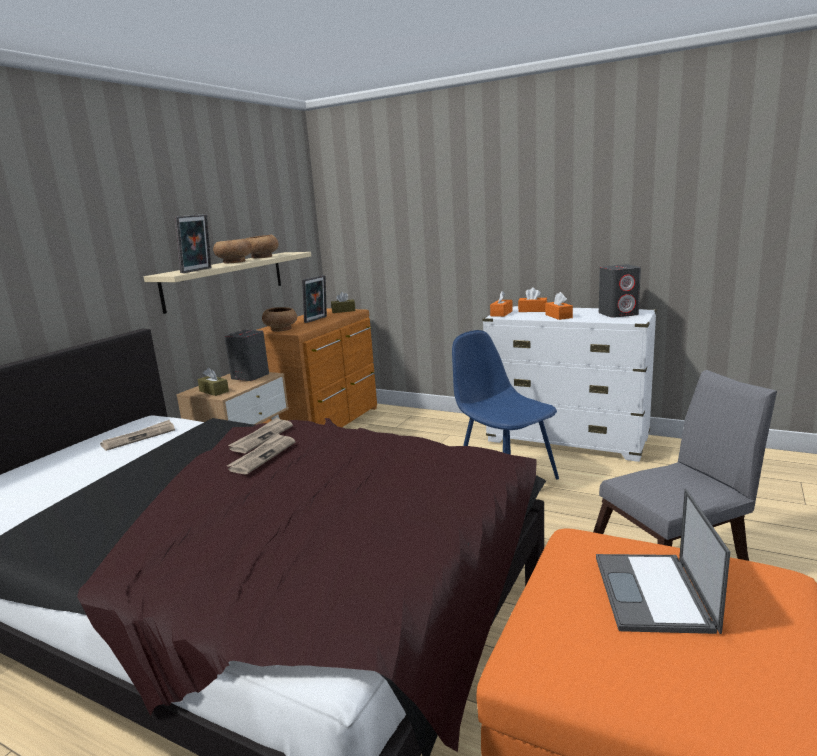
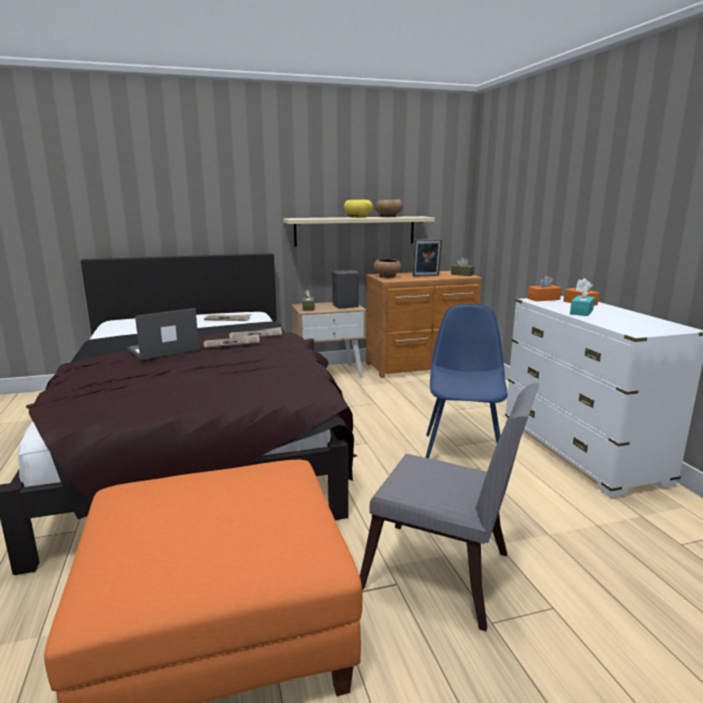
camera: 45 degrees right, 0 degrees up
(198, 270) = (314, 218): picture frame -> none
(234, 262) = (357, 217): brown bowl -> yellow bowl
(558, 316) = (581, 312): orange tissue box -> turquoise tissue box
(618, 314) = (646, 324): grey speaker -> none
(654, 593) = (228, 507): laptop -> laptop (162, 350)

